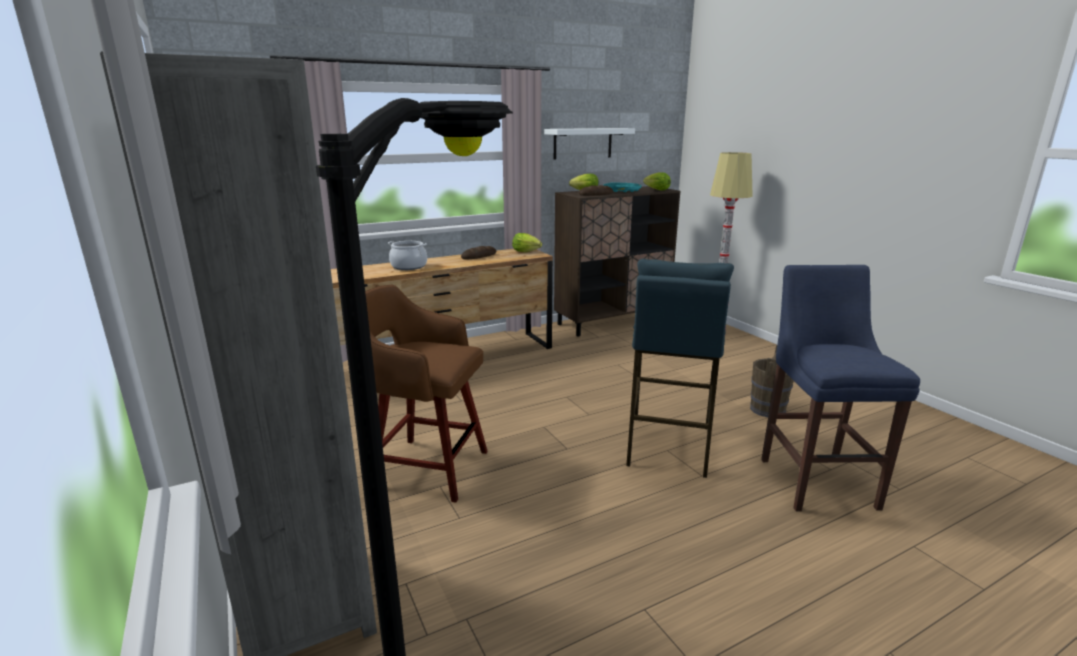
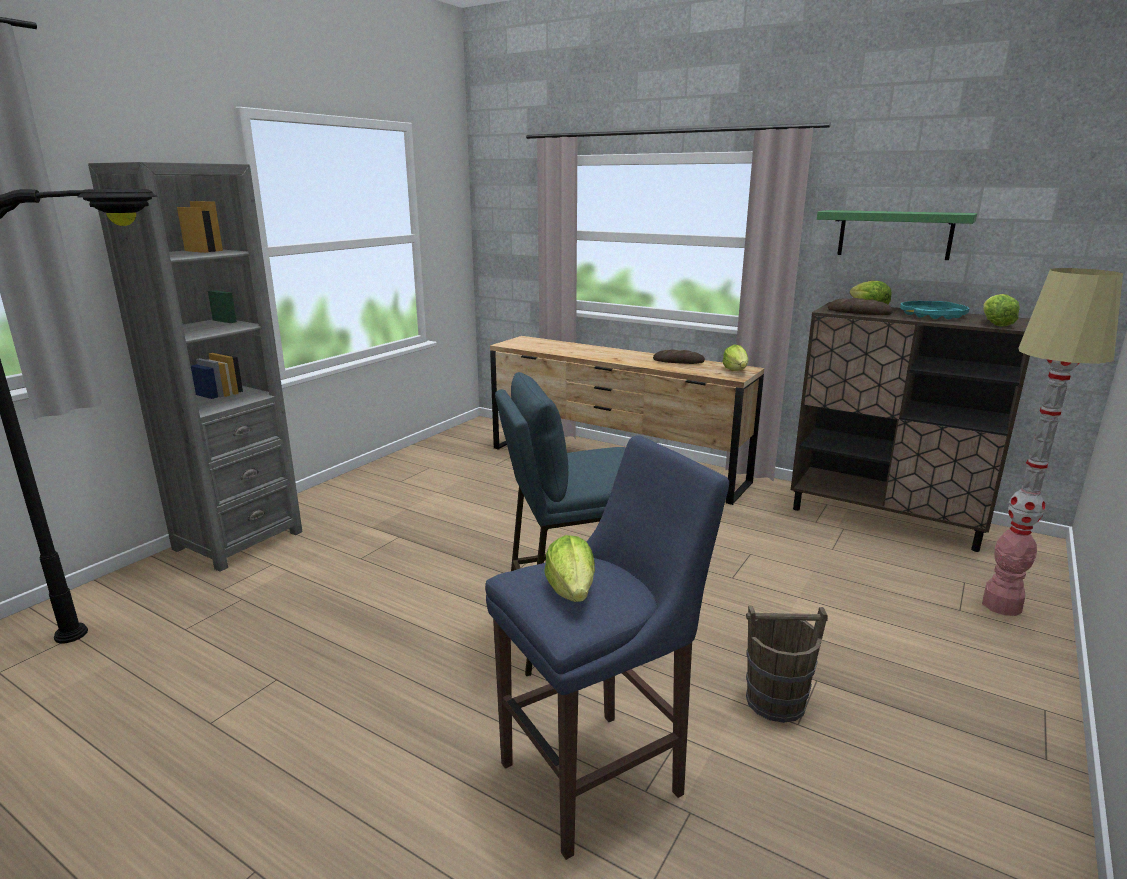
camera: 60 degrees right, 0 degrees up
(409, 266) = (595, 352): cooking pot -> none
(426, 468) = (421, 523): brown stool -> none
(582, 143) = (894, 234): white shelf -> green shelf
(855, 357) = (571, 591): none -> lettuce

